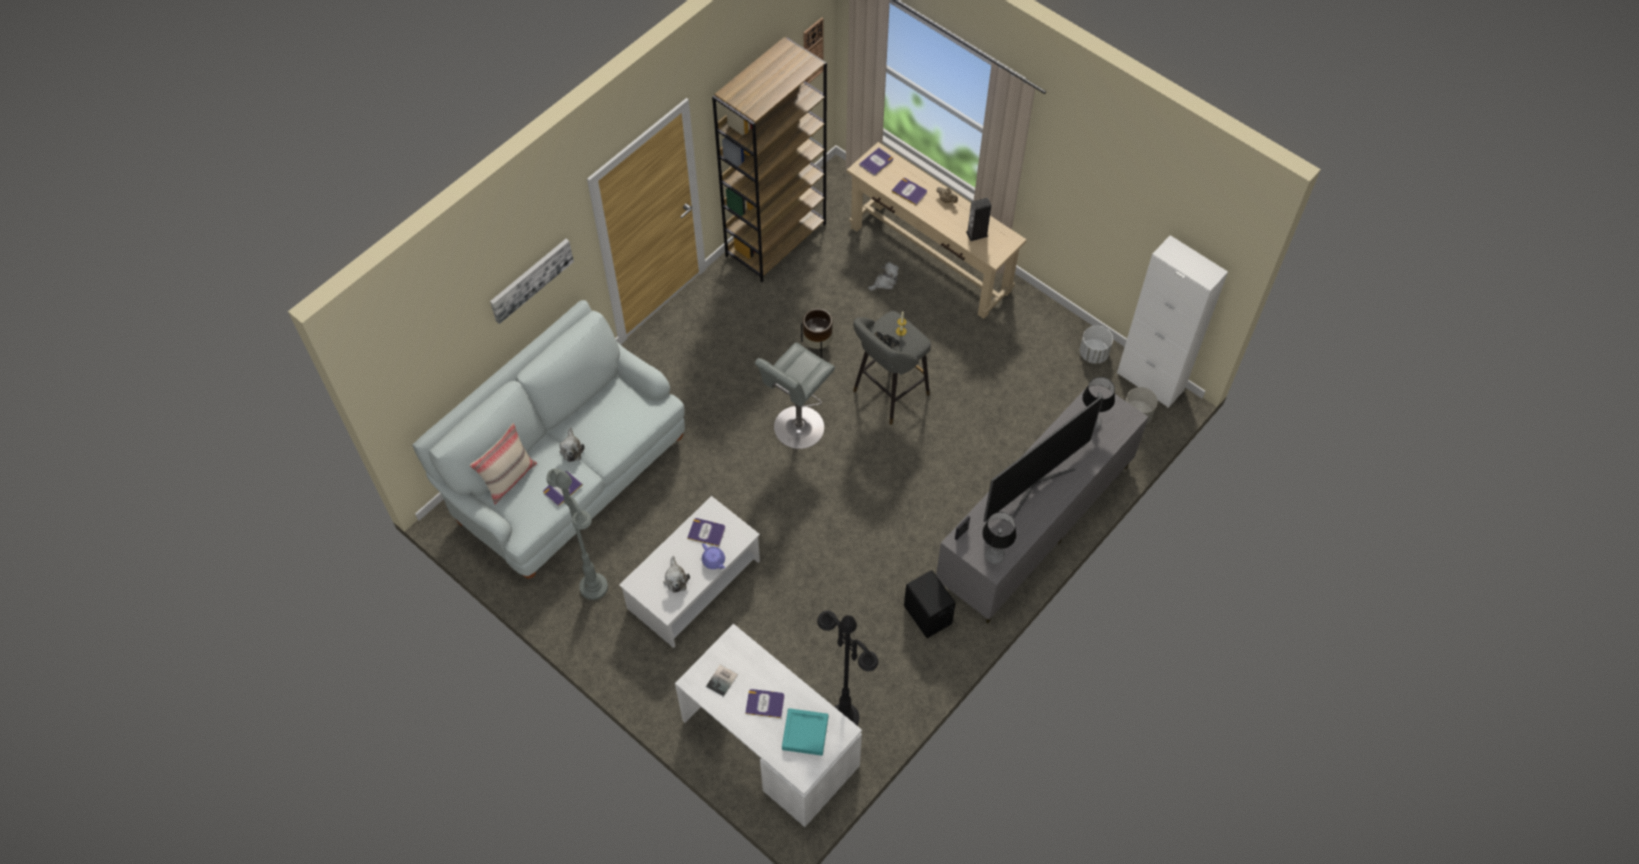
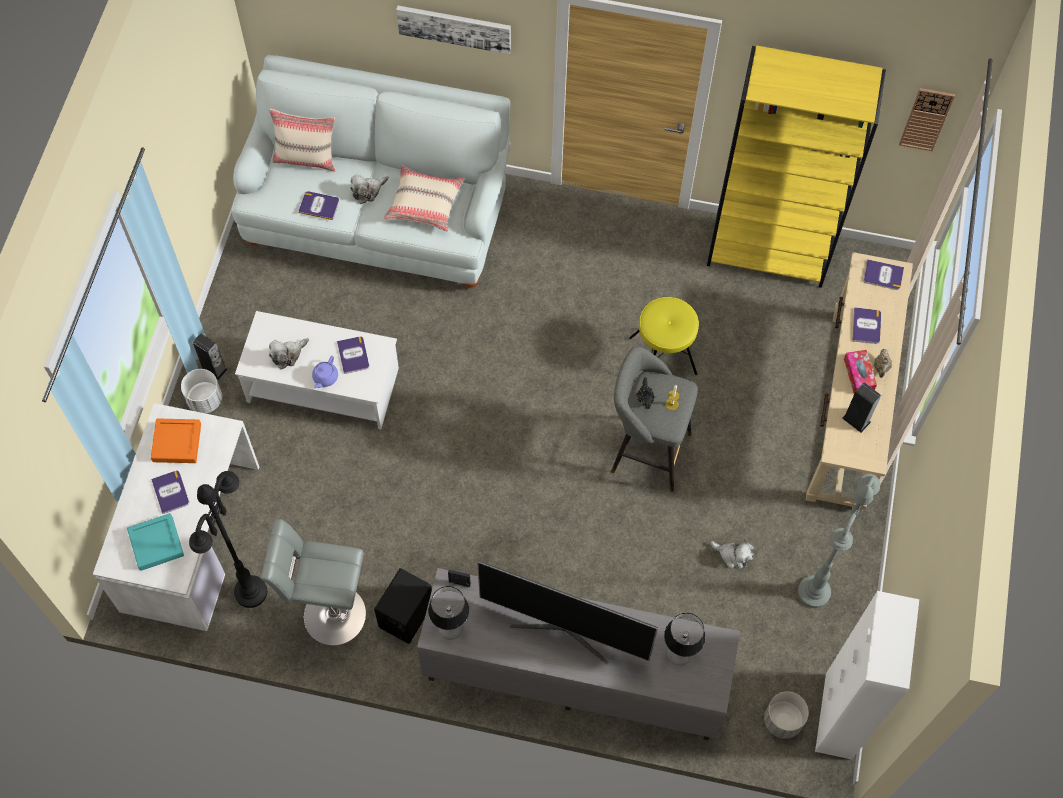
camera: 60 degrees right, 5 degrees up
(593, 587) = (274, 302): grey floor lamp -> grey floor lamp (814, 591)
(613, 414) = (425, 203): none -> beige pillow
(626, 659) = (214, 369): none -> speaker
(723, 680) = (177, 443): book -> orange tray
(776, 239) = (769, 251): brown bookcase -> yellow bookcase
(796, 430) = (550, 387): grey stool -> grey stool (329, 614)
(818, 346) = (663, 356): brown planter -> yellow stool
(884, 282) = (786, 379): plush toy -> plush toy (733, 555)
(943, 215) = (858, 374): none -> tissue box
(1094, 353) = (836, 637): white planter -> white planter (205, 400)

